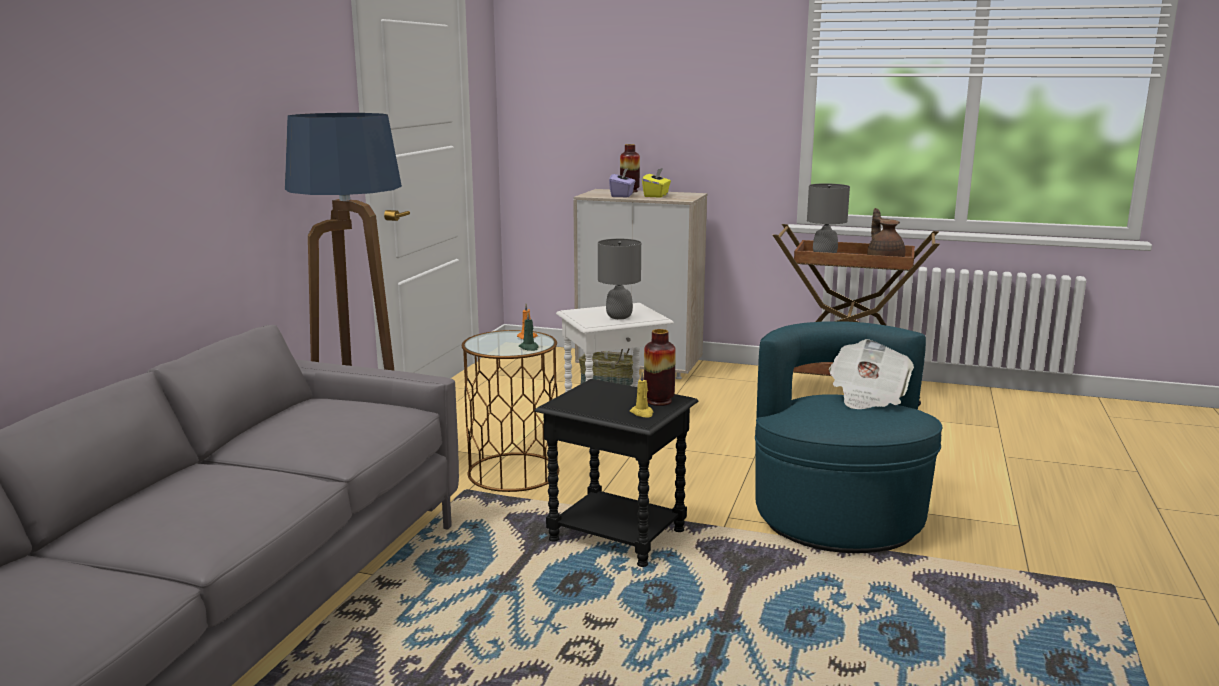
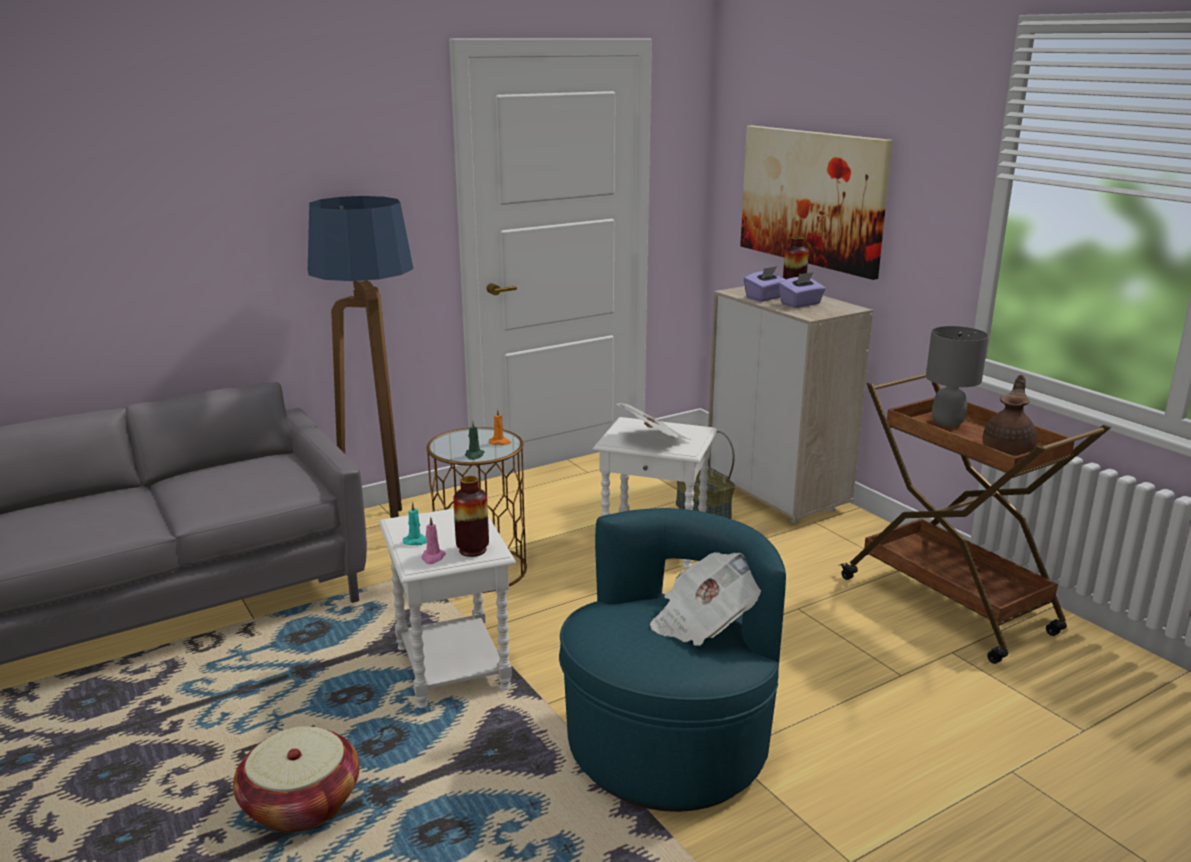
camera: 40 degrees right, 5 degrees up
(604, 409) = (416, 541): none -> turquoise candle
(616, 536) = (450, 668): black side table -> white side table
(619, 317) = (653, 440): grey table lamp -> newspaper
(624, 113) = (811, 198): none -> picture
(642, 413) = (433, 557): yellow candle -> pink candle
(656, 195) = (801, 304): yellow tissue box -> purple tissue box
(678, 659) = (301, 804): none -> basket

